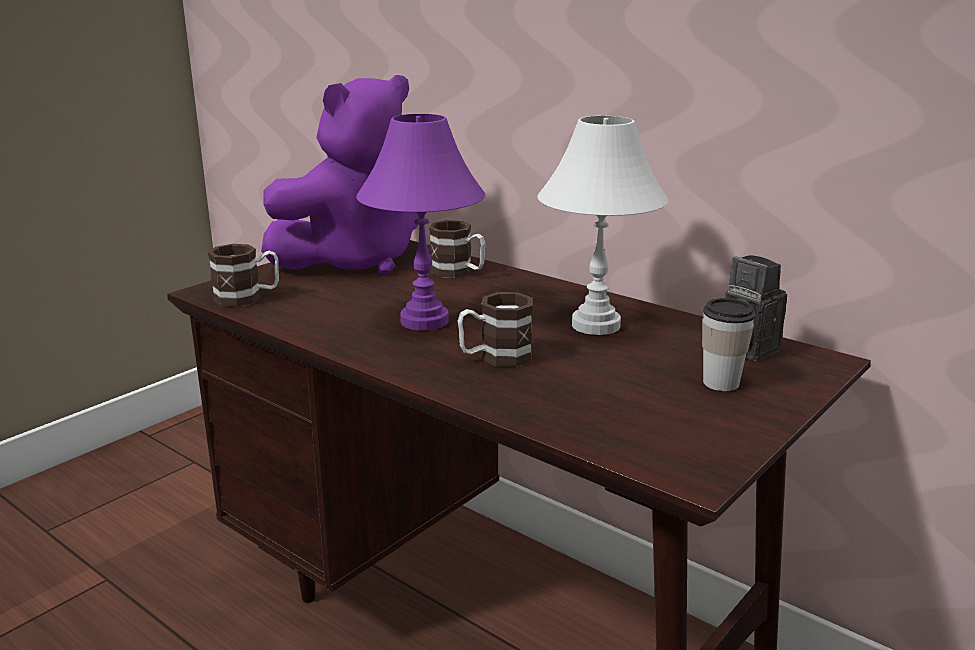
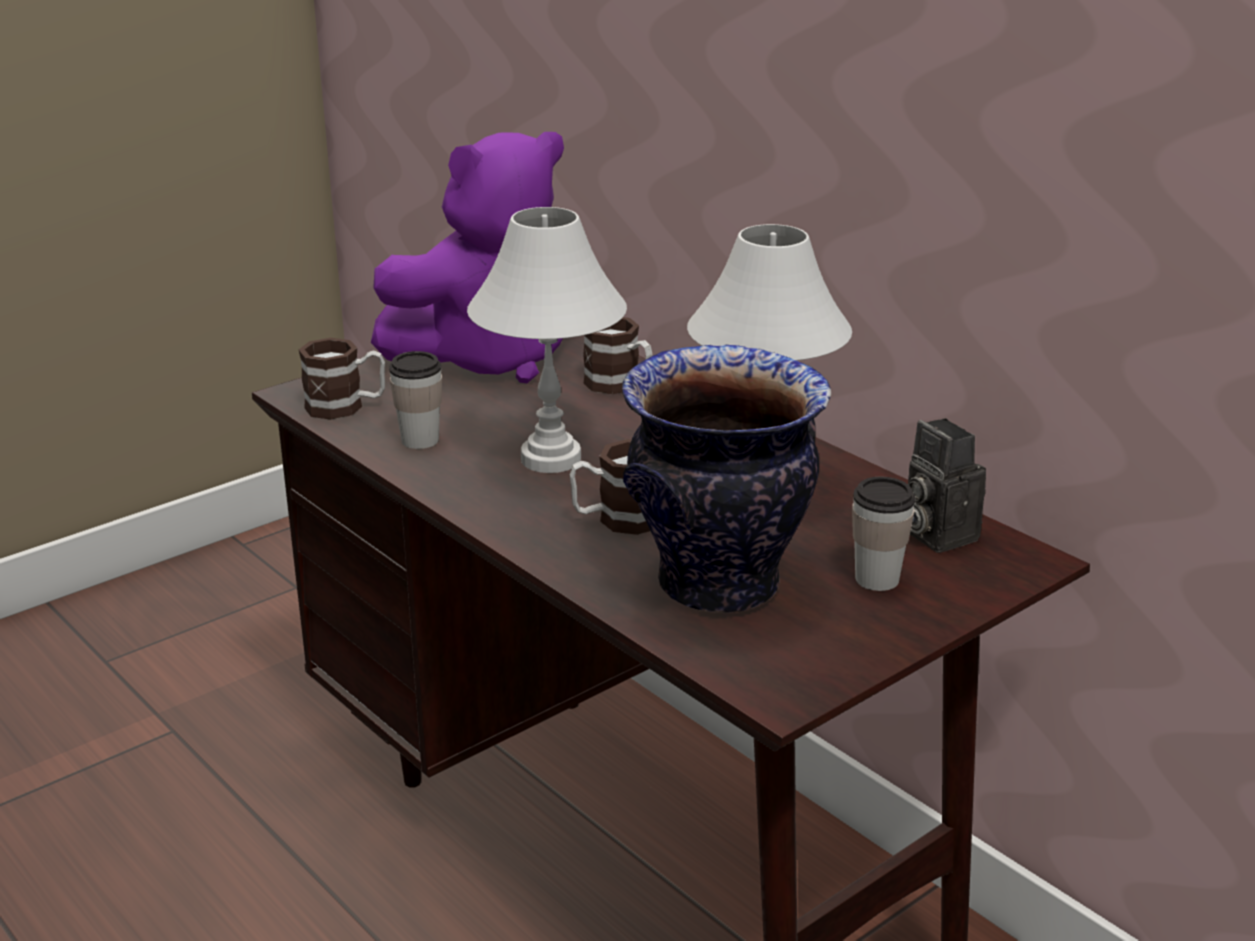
camera: 10 degrees right, 5 degrees up
(314, 316) = (420, 440): none -> cup
(424, 321) = (550, 459): purple table lamp -> white table lamp
(601, 398) = (720, 586): none -> vase

